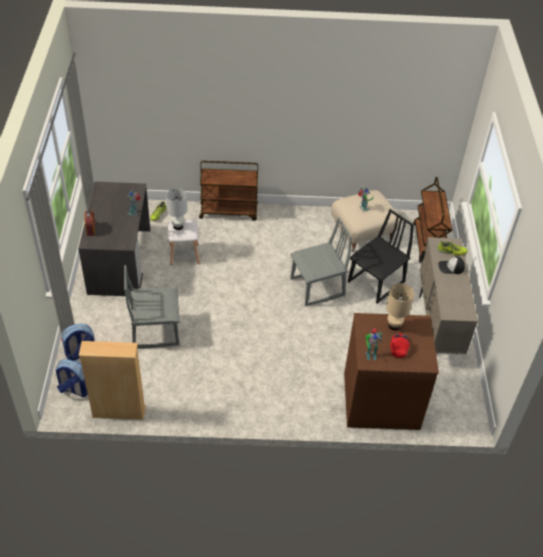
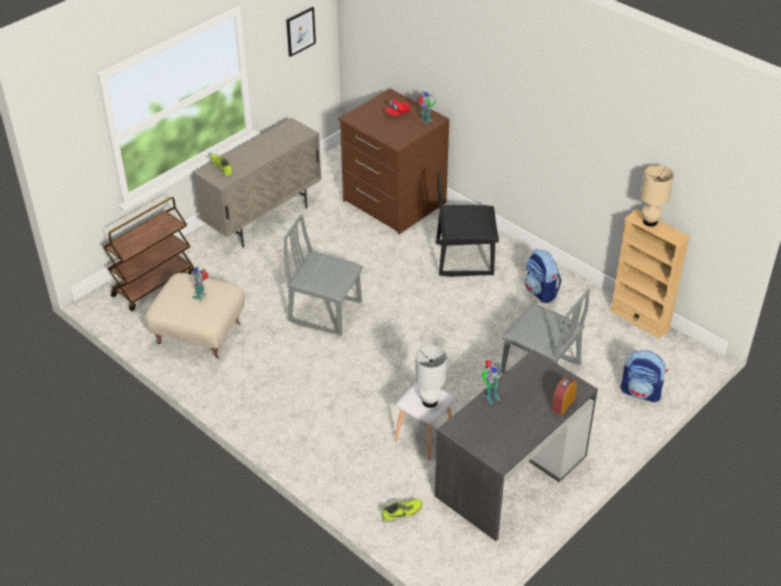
camera: 135 degrees left, 5 degrees down
(74, 389) = (671, 362): backpack -> backpack (541, 292)
(229, 211) = (308, 458): brown cart -> none
(376, 282) = (262, 281): black chair -> black chair (464, 259)
(394, 326) = (378, 126): beige table lamp -> beige table lamp (650, 222)
(451, 267) = (245, 158): cap -> none
(519, 301) = (300, 31): none -> picture

